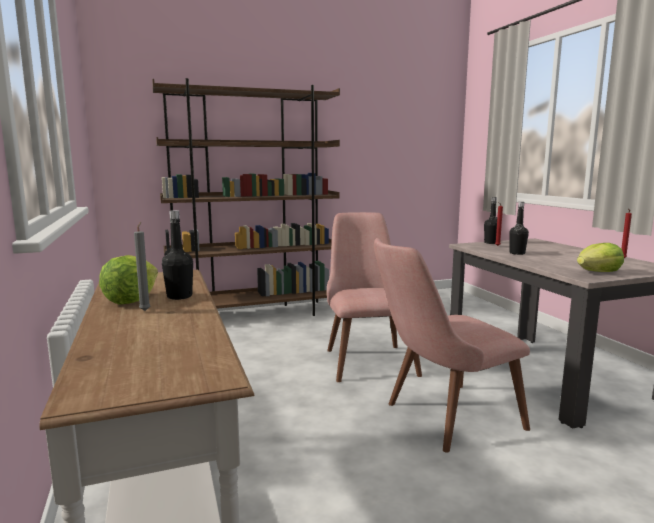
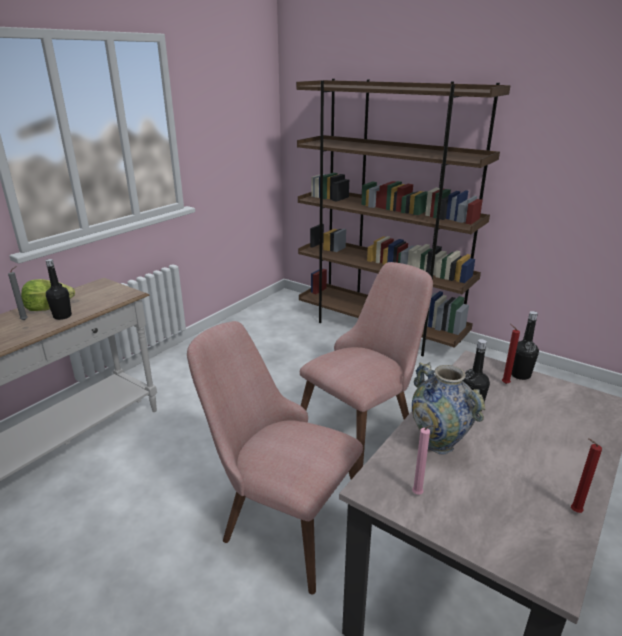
camera: 55 degrees right, 15 degrees up
(550, 262) = (439, 444): none -> vase
(598, 272) = (419, 494): lettuce -> pink candle

